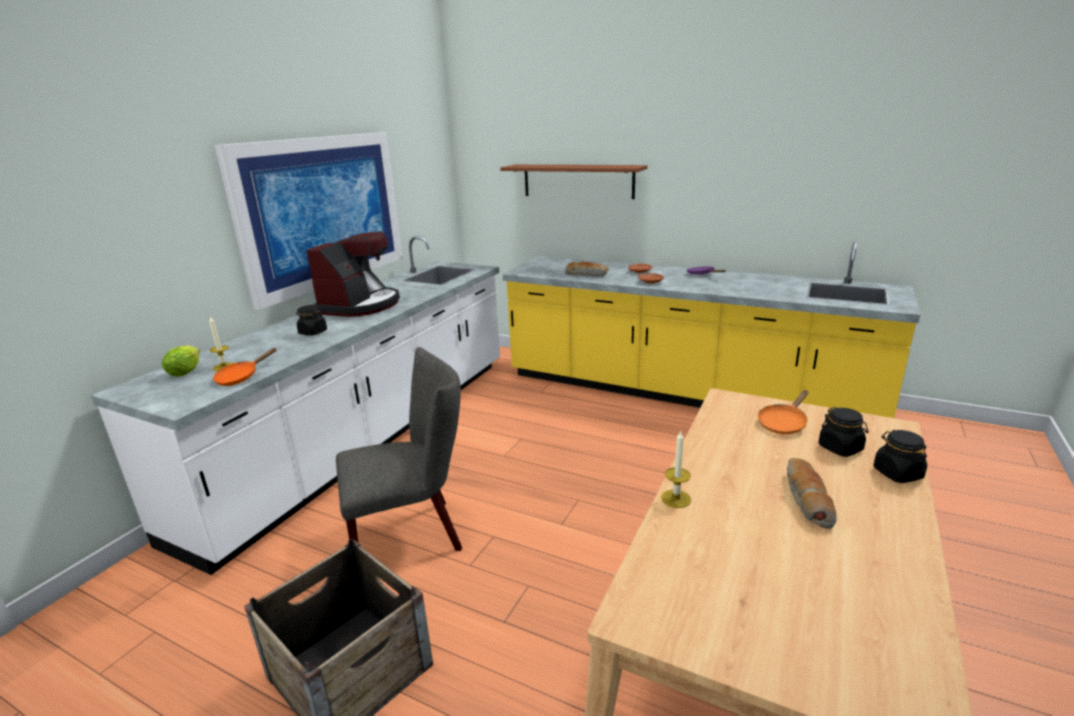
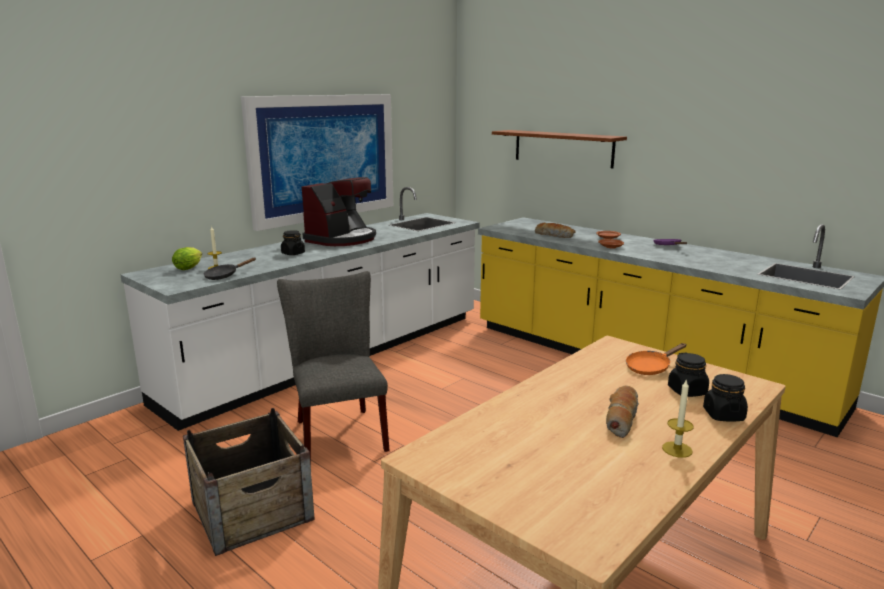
camera: 15 degrees right, 5 degrees down
(241, 377) = (224, 276): orange frying pan -> black frying pan
(412, 535) = (338, 432): grey chair -> grey chair turned 105 degrees counterclockwise
(676, 498) = (509, 400): candle -> candle (677, 449)

